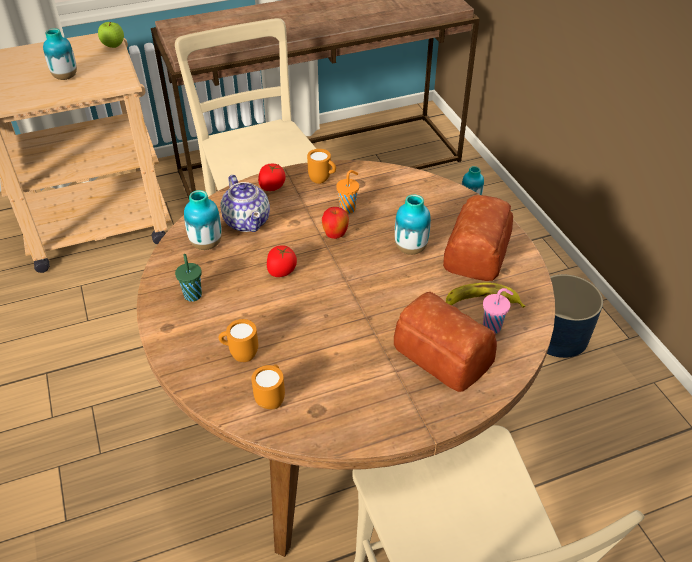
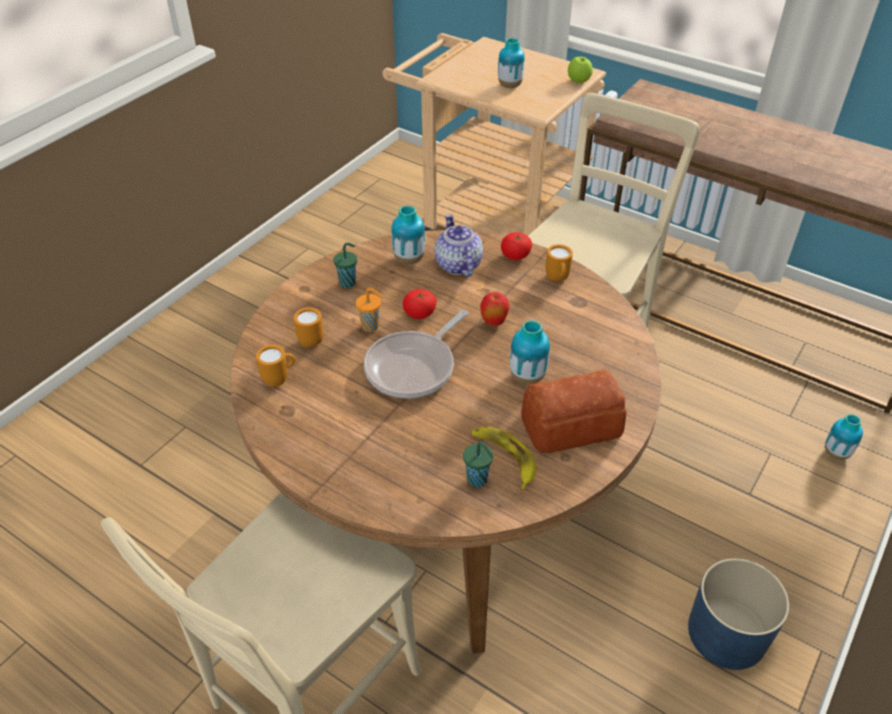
camera: 55 degrees right, 0 degrees up
(247, 221) = (458, 265): teapot -> teapot turned 135 degrees clockwise
(341, 304) = (414, 367): none -> frying pan
(348, 208) = (538, 313): orange cup -> orange cup (371, 326)
(443, 356) = (411, 461): bread -> none
(493, 327) = (478, 480): pink cup -> green cup

